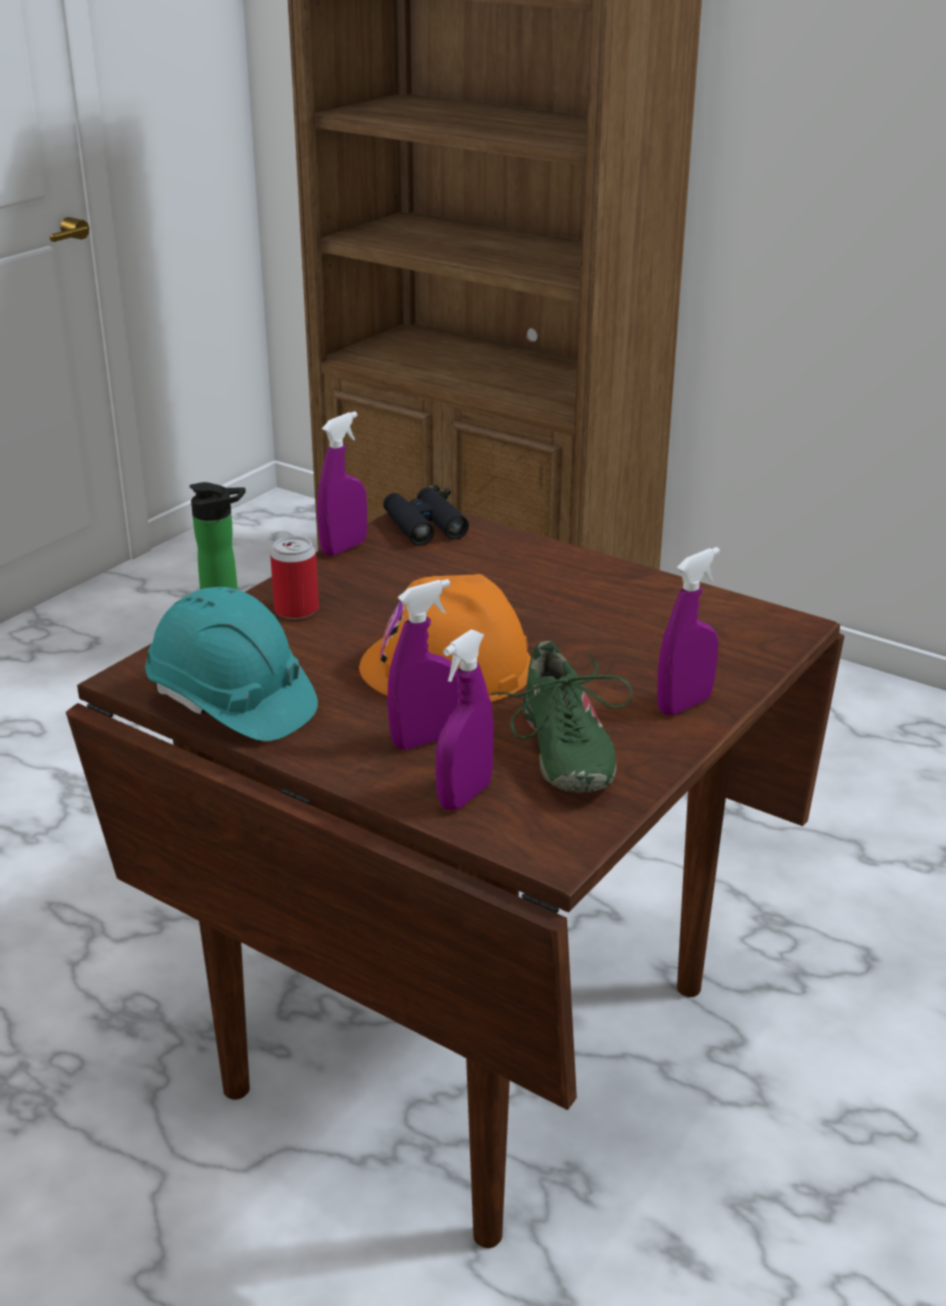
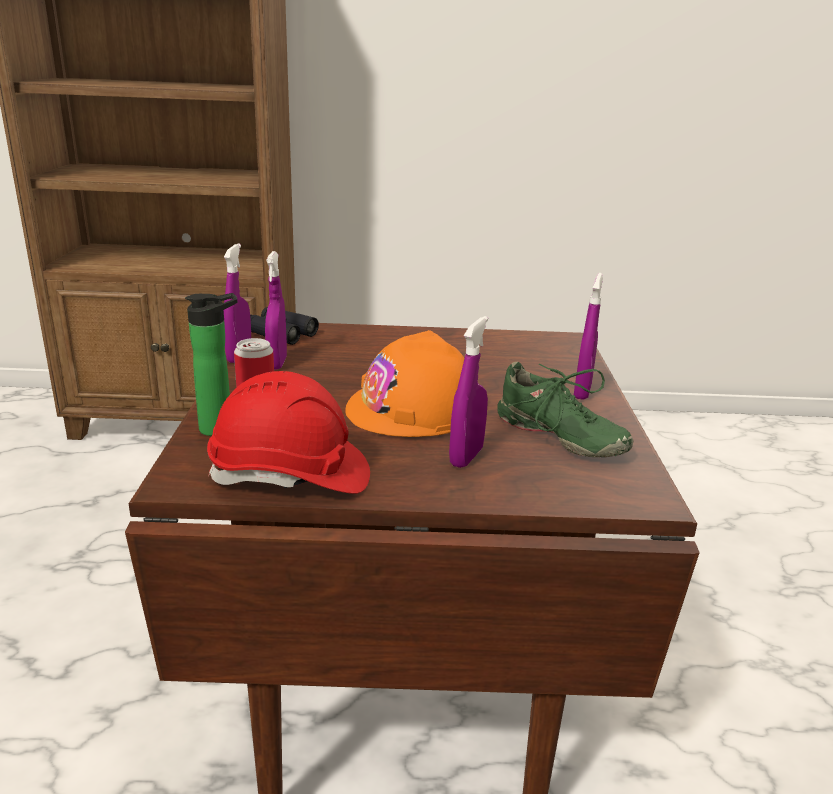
camera: 35 degrees left, 5 degrees down
(231, 703) = (290, 476): turquoise hard hat -> red hard hat
(464, 796) = (544, 483): purple spray bottle -> purple spray bottle (277, 363)

